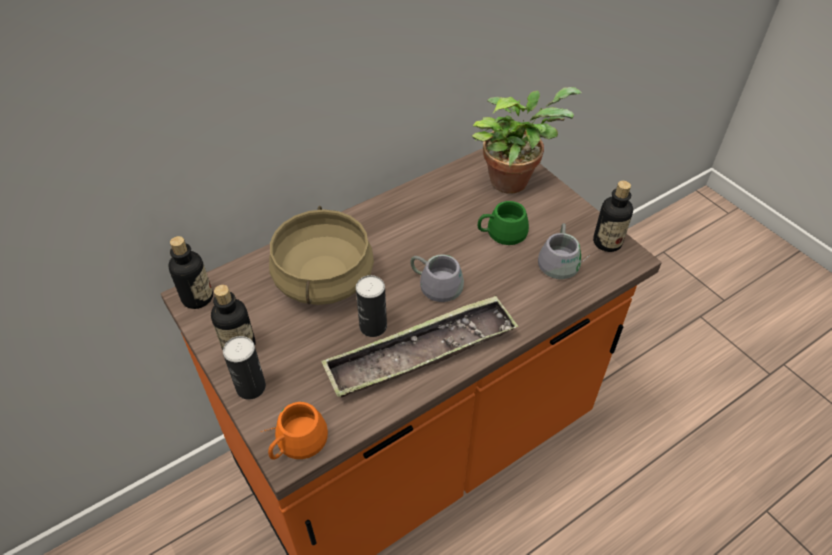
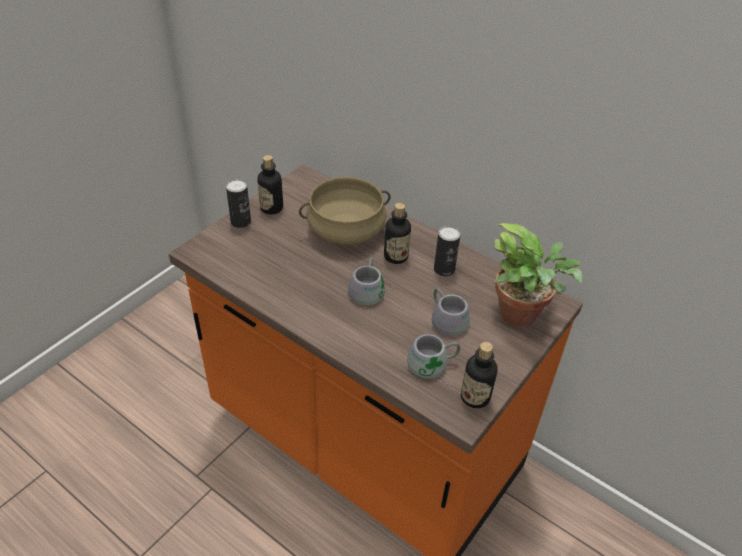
camera: 70 degrees right, 5 degrees down
(197, 298) = (304, 179): bottle -> bottle (396, 256)
(293, 439) = (206, 250): orange mug -> none
(373, 326) = (311, 265): can -> can (444, 269)
(420, 353) = (296, 295): tray -> none
(500, 230) = (450, 318): green mug -> grey mug

